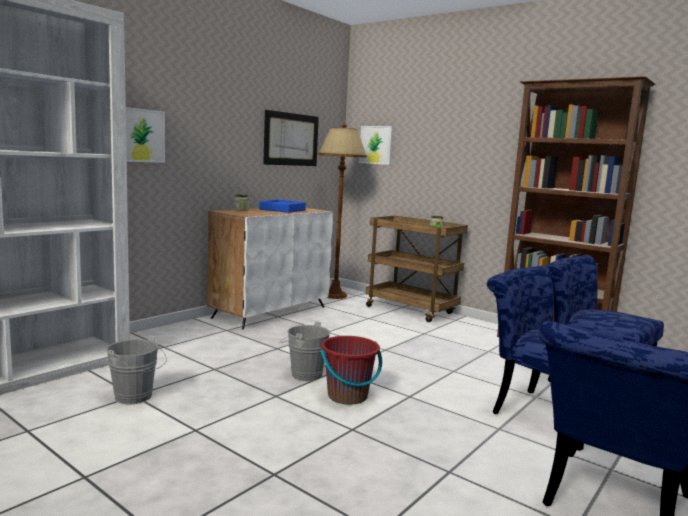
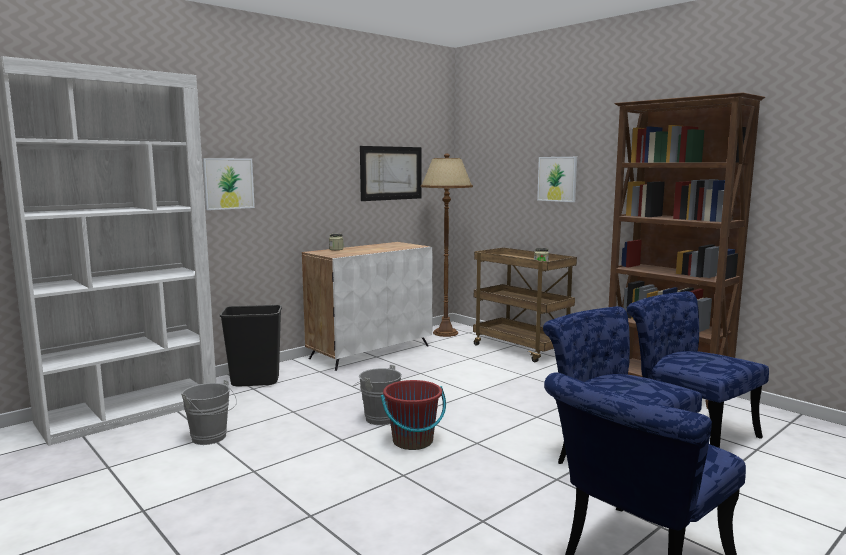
camera: 10 degrees right, 0 degrees up
(164, 340) = (256, 381): none -> black trash can
(282, 210) = (379, 247): blue tray -> none
(376, 145) = (484, 173): picture -> picture (557, 179)

